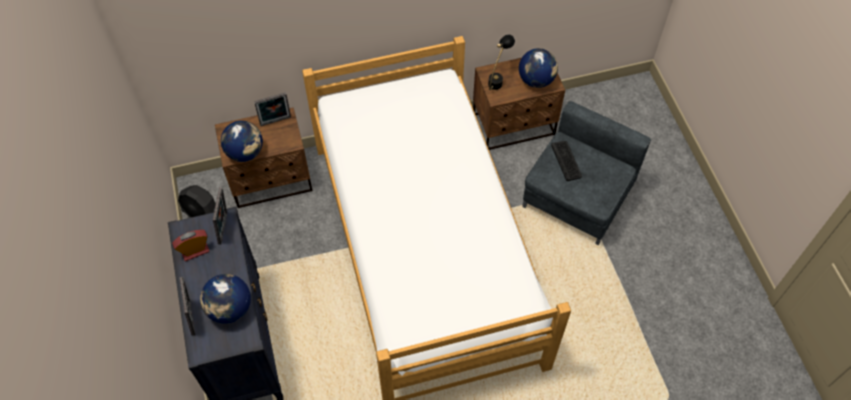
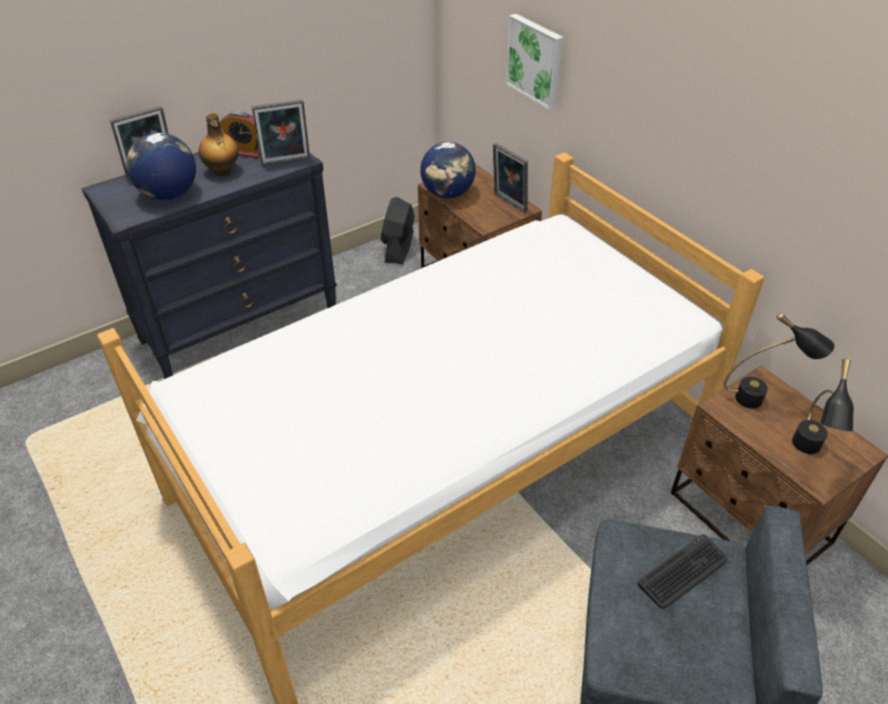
camera: 70 degrees right, 15 degrees down
(195, 251) = (246, 152): alarm clock -> alarm clock turned 150 degrees clockwise
(215, 270) = (222, 171): none -> bottle
(252, 42) = (536, 60): none -> picture
(536, 80) = (807, 453): globe -> black table lamp

